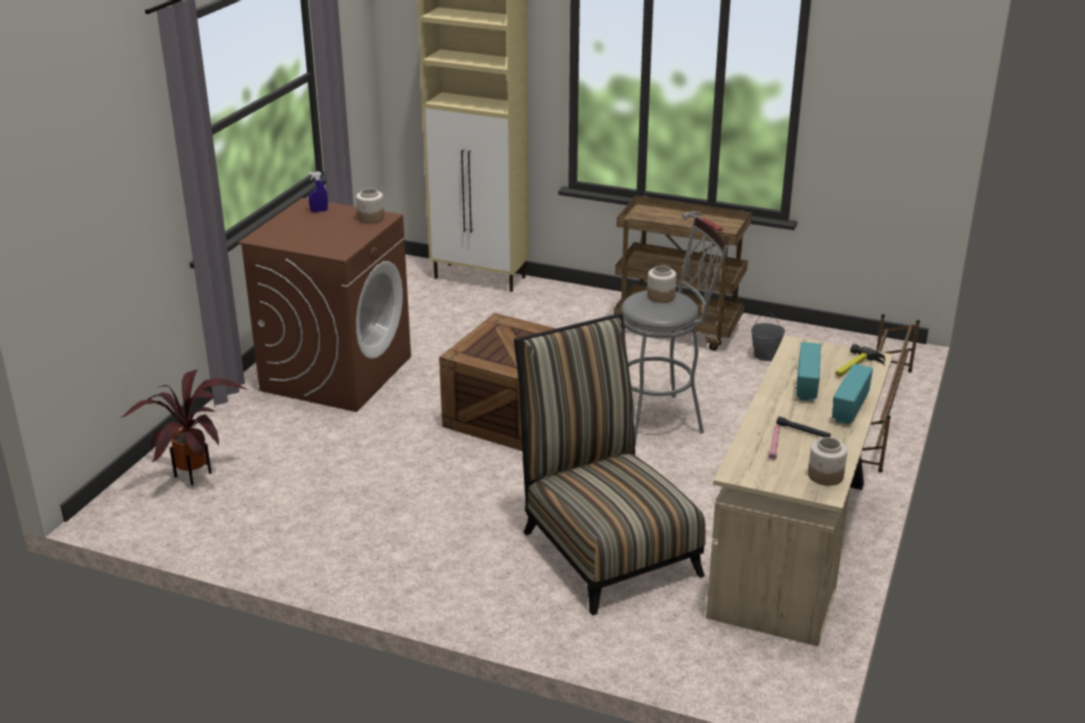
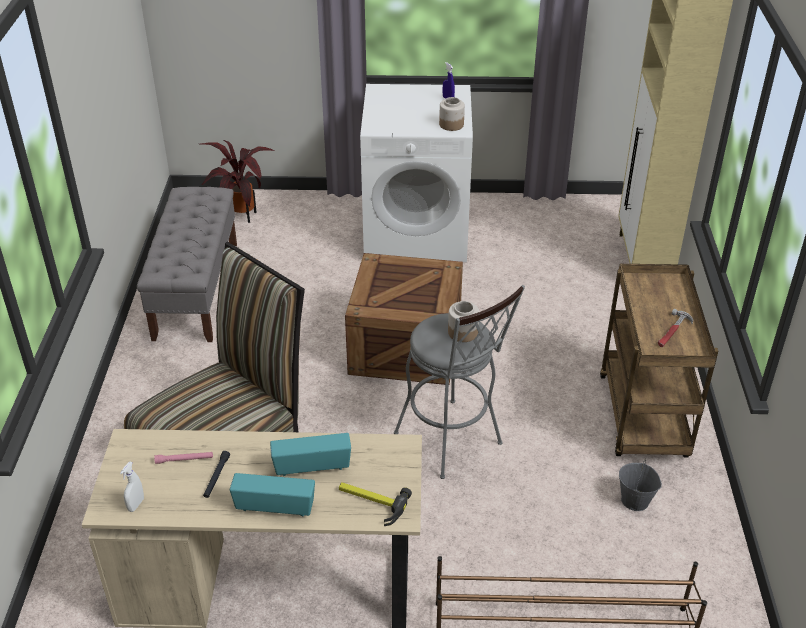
camera: 70 degrees right, 10 degrees up
(314, 530) = (196, 289): none -> grey bench
(336, 373) = (417, 233): brown washing machine -> white washing machine
(825, 476) = (136, 505): jar -> white spray bottle

